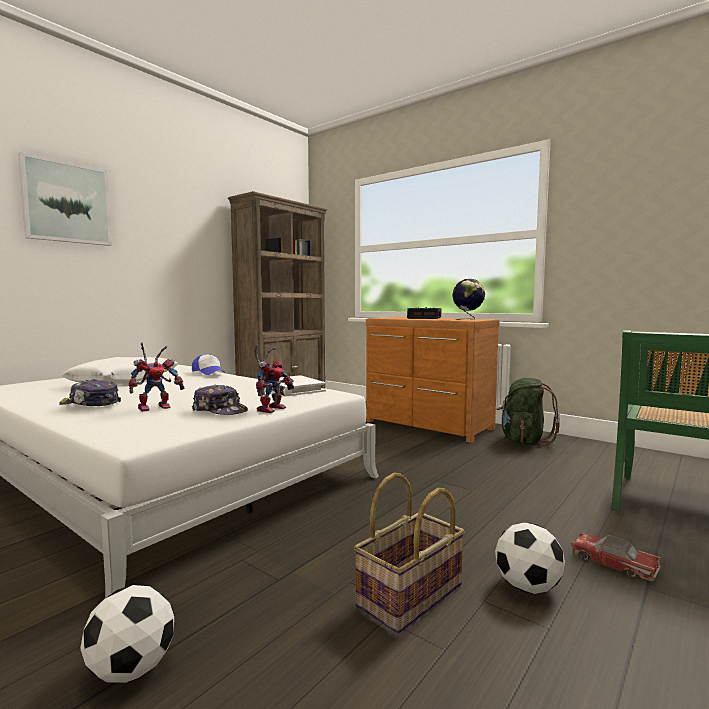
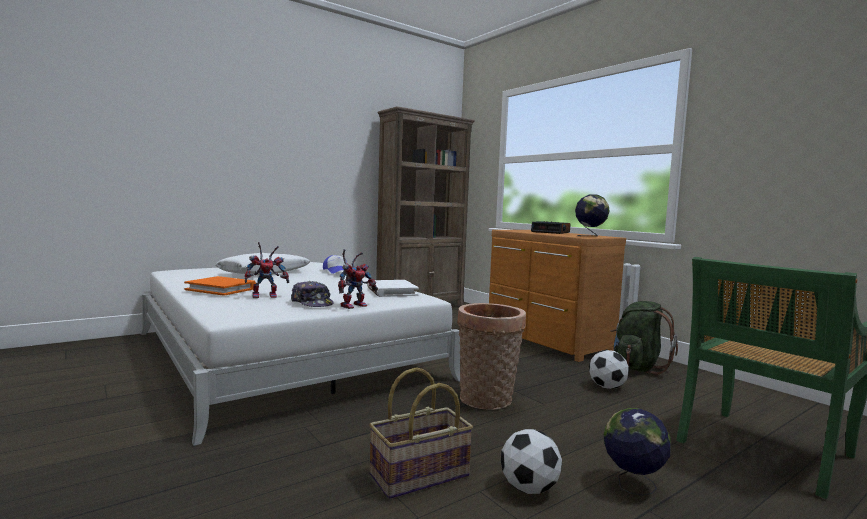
camera: 15 degrees right, 0 degrees up
(67, 202) = (236, 121): picture -> none
(90, 404) = (221, 289): cap -> orange book
(131, 670) = (188, 482): football -> football (607, 387)
(418, 495) = (487, 401): none -> basket
(613, 563) = (632, 486): toy car -> globe

